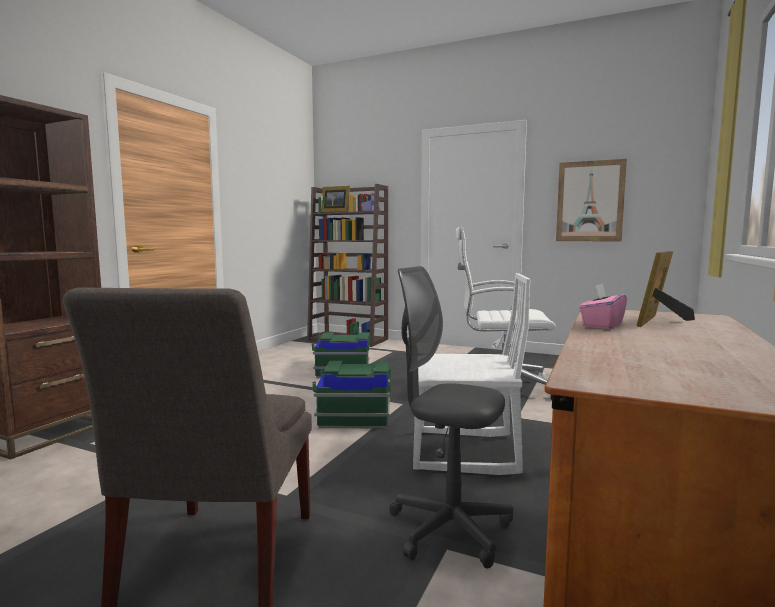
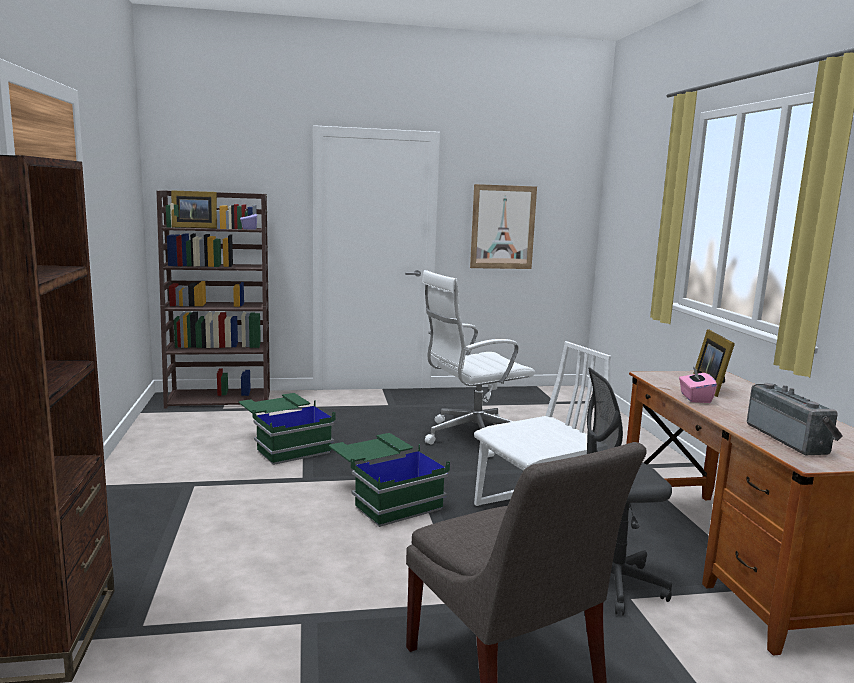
camera: 35 degrees left, 5 degrees up
(634, 361) = (790, 439): none -> radio

